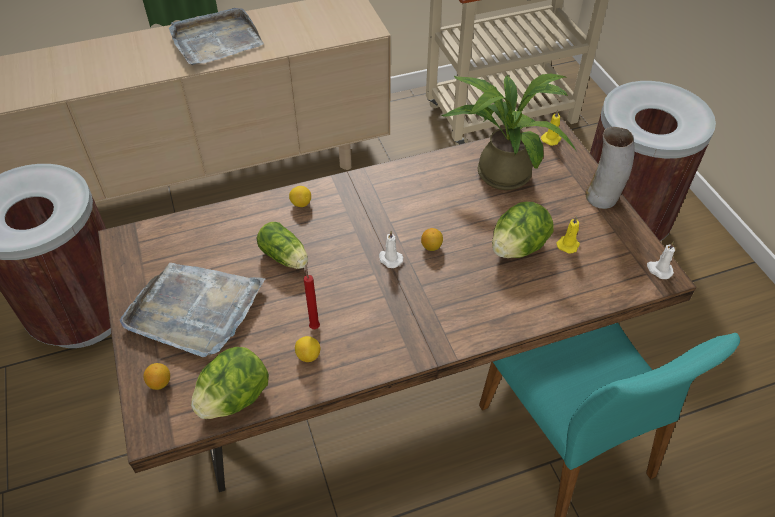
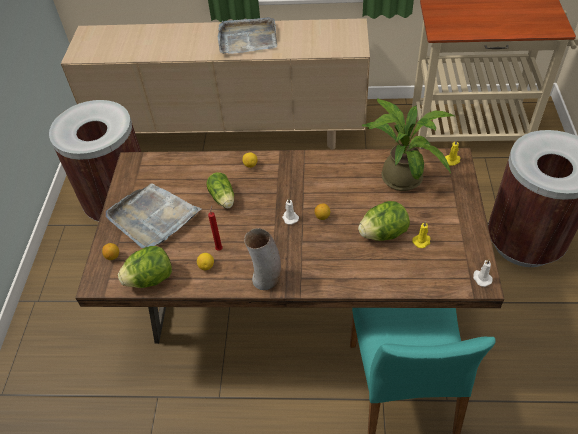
camera: 25 degrees right, 0 degrees up
(602, 197) = (468, 213): vase -> vase (266, 279)

